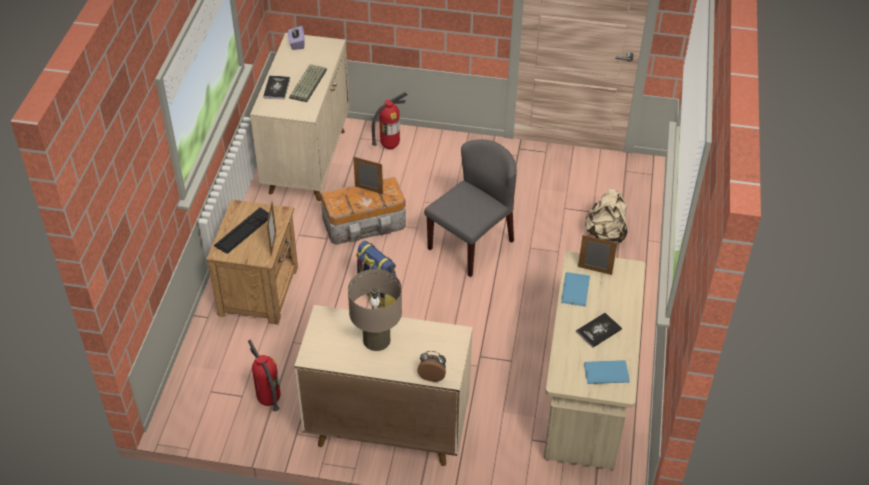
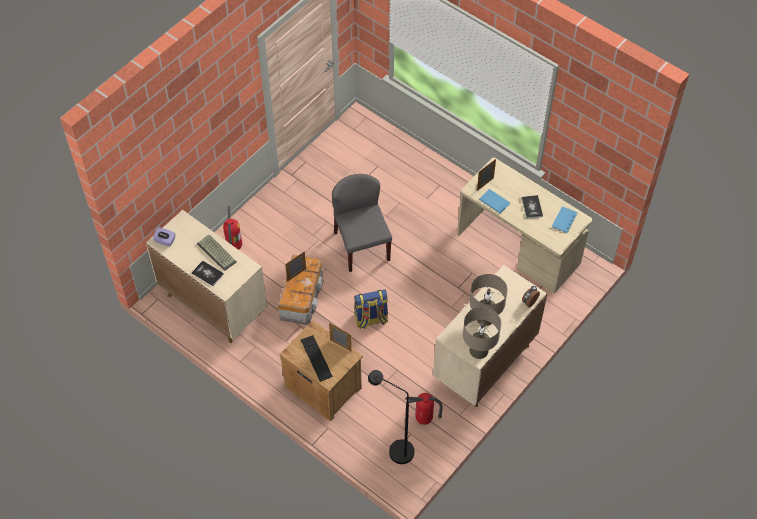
camera: 60 degrees left, 10 degrees up
(211, 390) = (394, 450): none -> black floor lamp
(322, 353) = (479, 350): none -> beige table lamp
(605, 233) = (400, 169): beige backpack -> none

